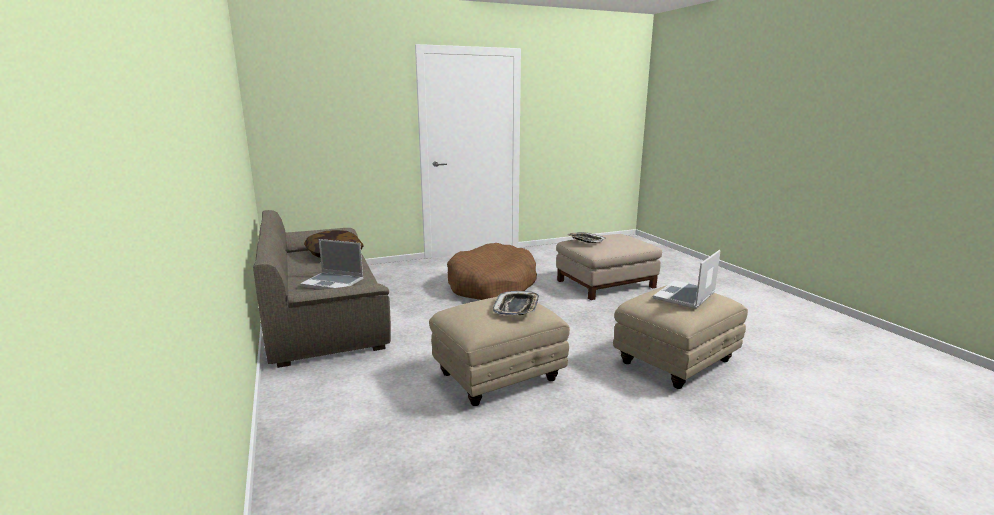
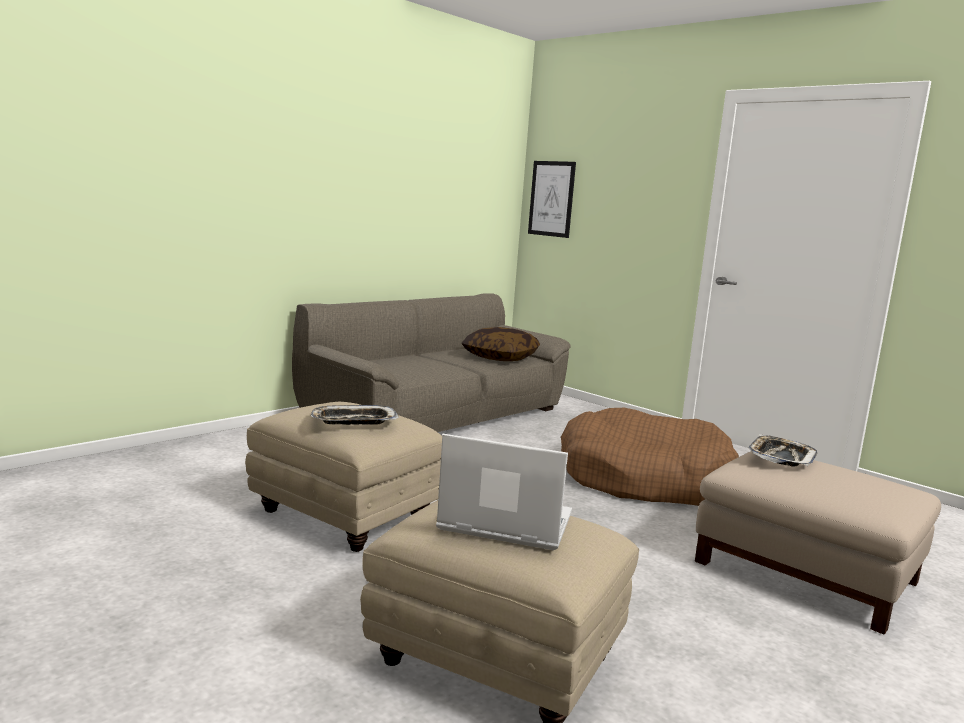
camera: 65 degrees right, 5 degrees down
(281, 123) = (551, 198): none -> picture
(333, 283) = (409, 367): laptop -> none

